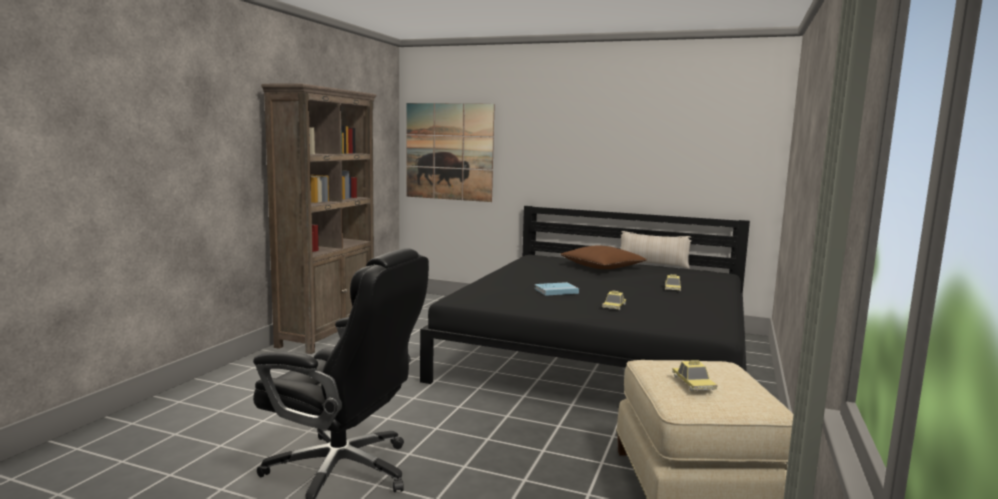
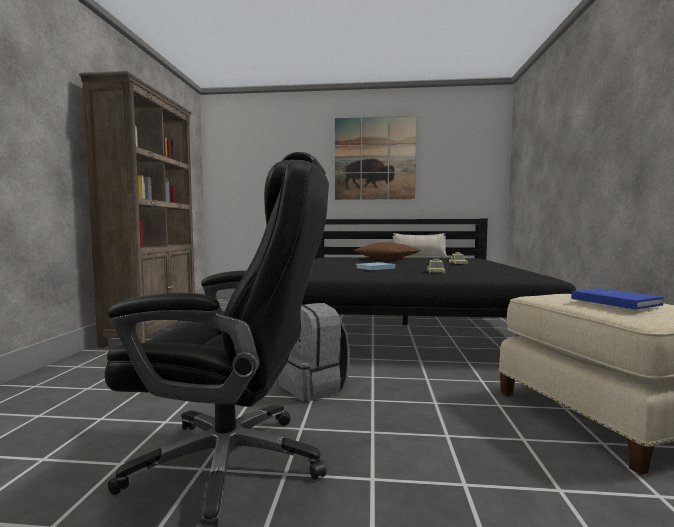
camera: 15 degrees left, 5 degrees down
(444, 418) = (314, 387): none -> grey backpack
(449, 151) = (247, 179): picture -> picture (374, 158)
(693, 383) = (615, 301): toy car -> blue book

